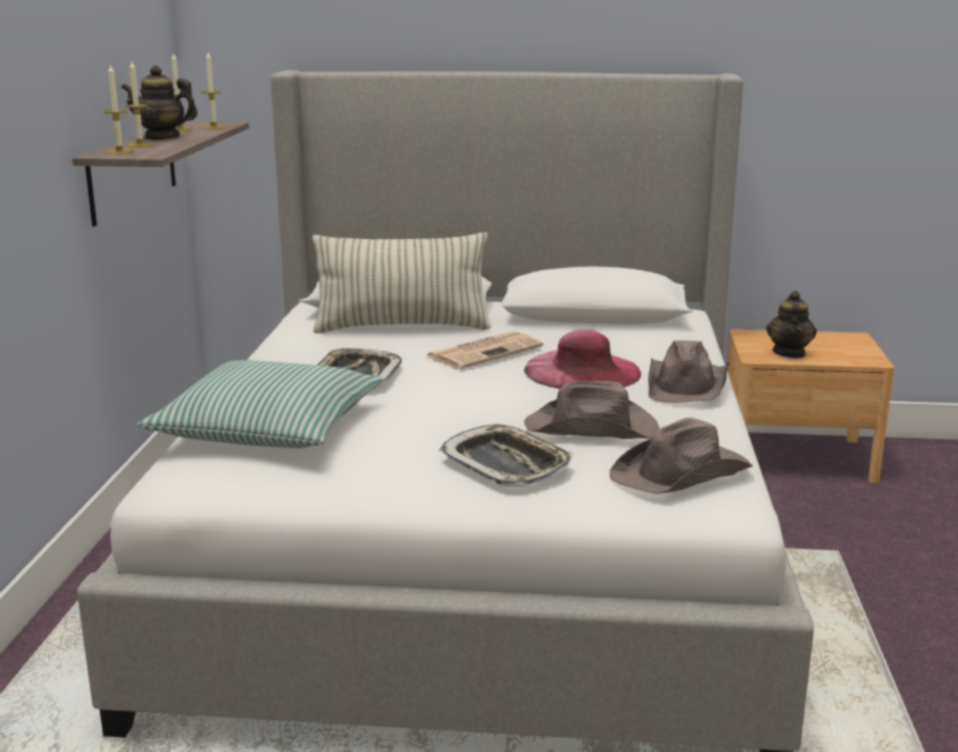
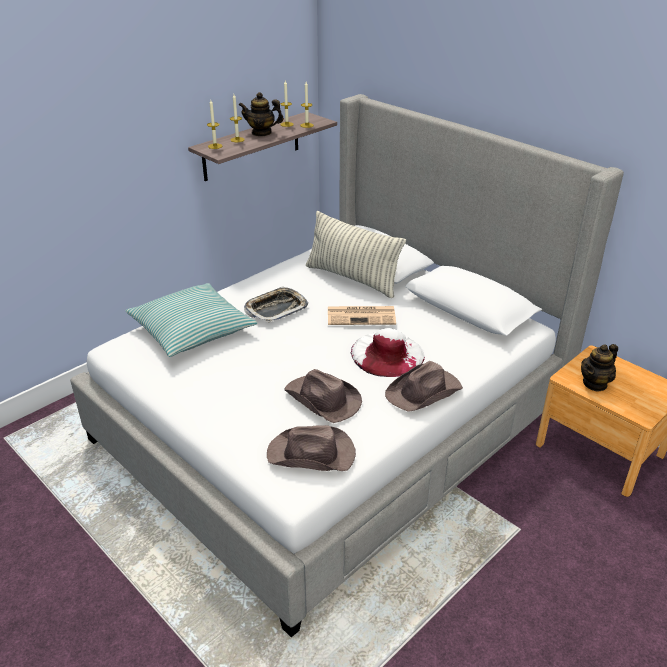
camera: 40 degrees right, 15 degrees up
(162, 137) = (262, 133): teapot -> teapot turned 45 degrees counterclockwise
(506, 464) = (247, 404): tray -> none
(582, 371) = (387, 354): pink hat -> white hat

